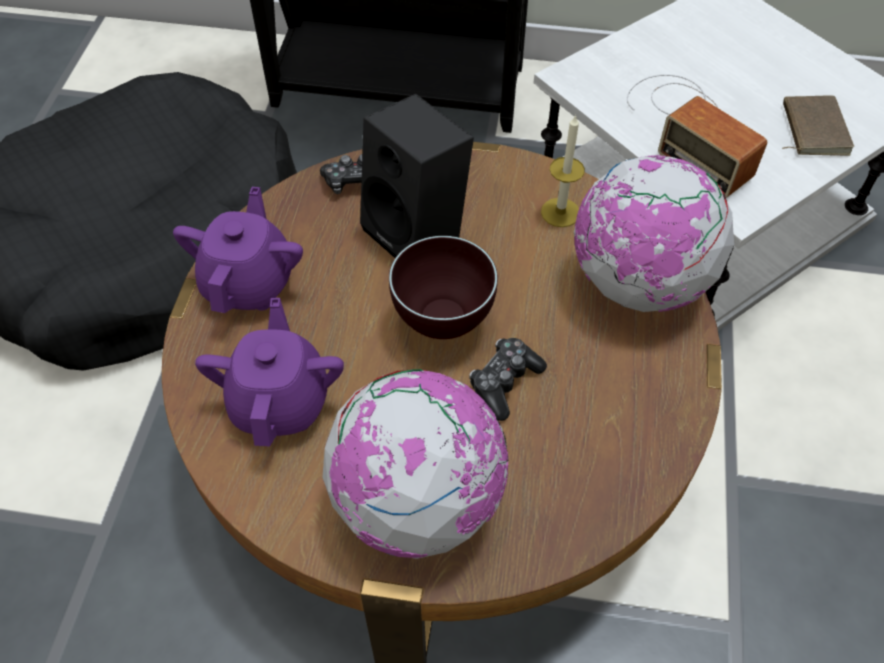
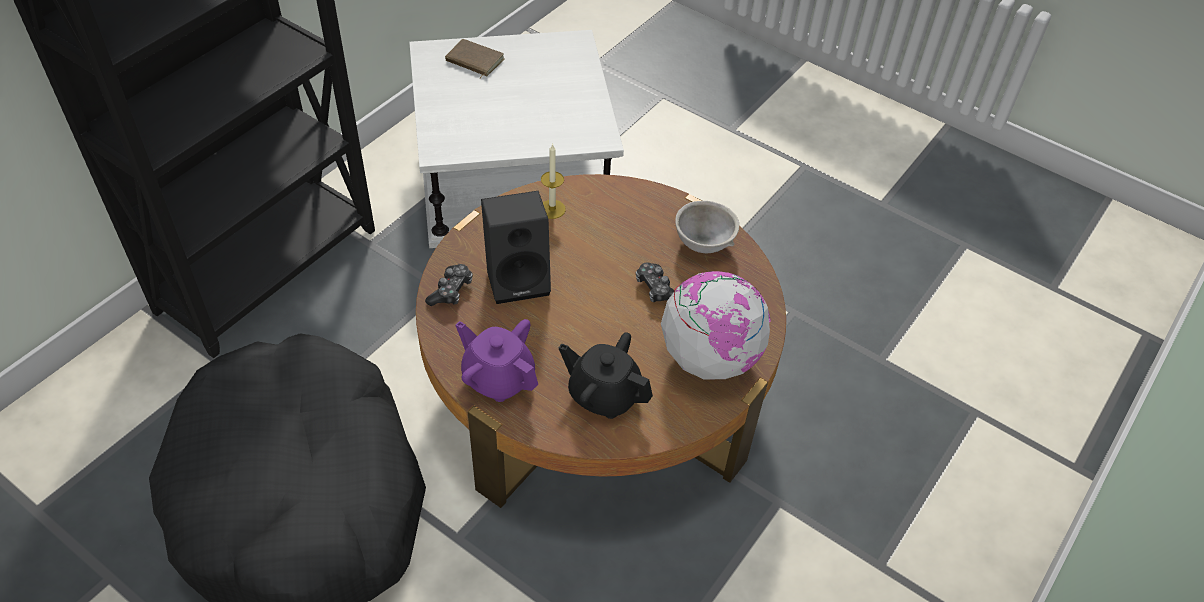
camera: 65 degrees left, 5 degrees down
(280, 401) = (604, 395): purple teapot -> black teapot
(442, 325) = (598, 298): brown bowl -> none
(636, 404) = (704, 243): none -> grey bowl
(638, 283) = (627, 203): globe -> none
(688, 128) = (526, 125): radio -> none
(812, 129) = (567, 80): brown book -> brown book (473, 61)

